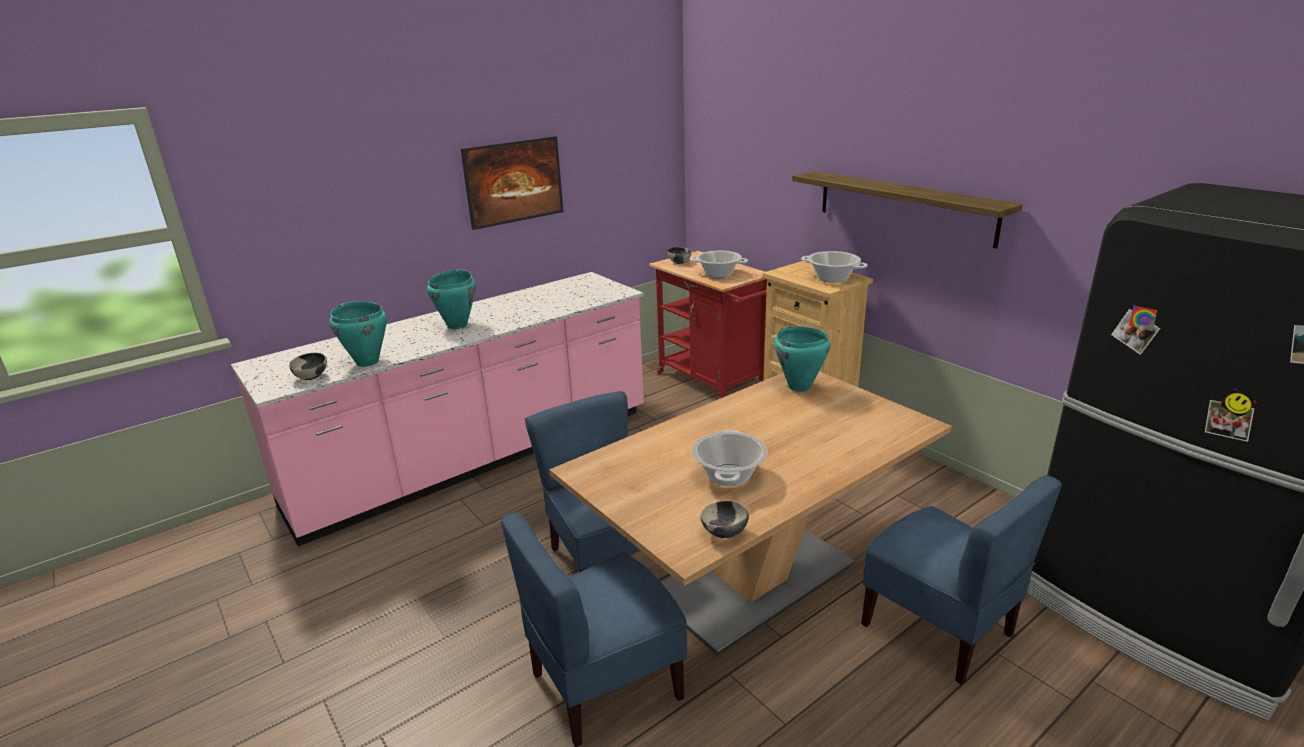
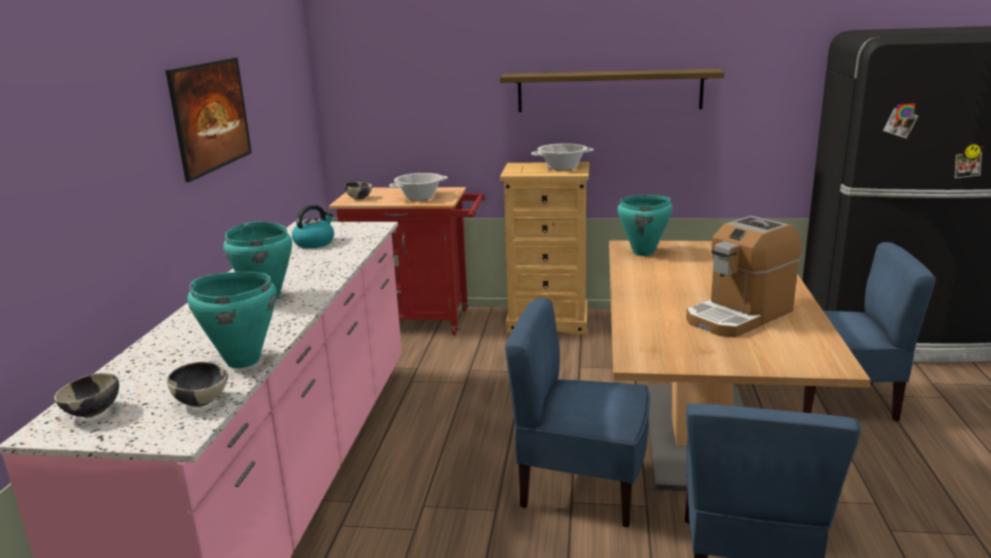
camera: 45 degrees left, 5 degrees down
(562, 293) = (314, 243): none -> kettle
(724, 533) = (823, 345): bowl -> bowl (93, 413)
(729, 475) = (739, 315): cooking pot -> coffee machine

